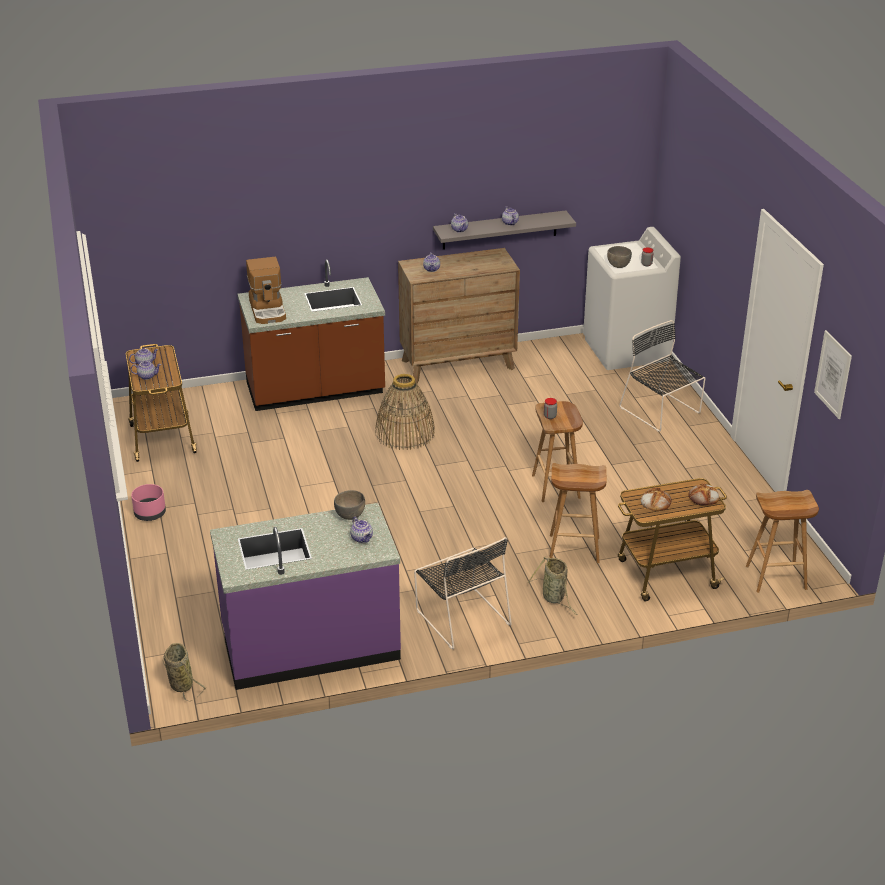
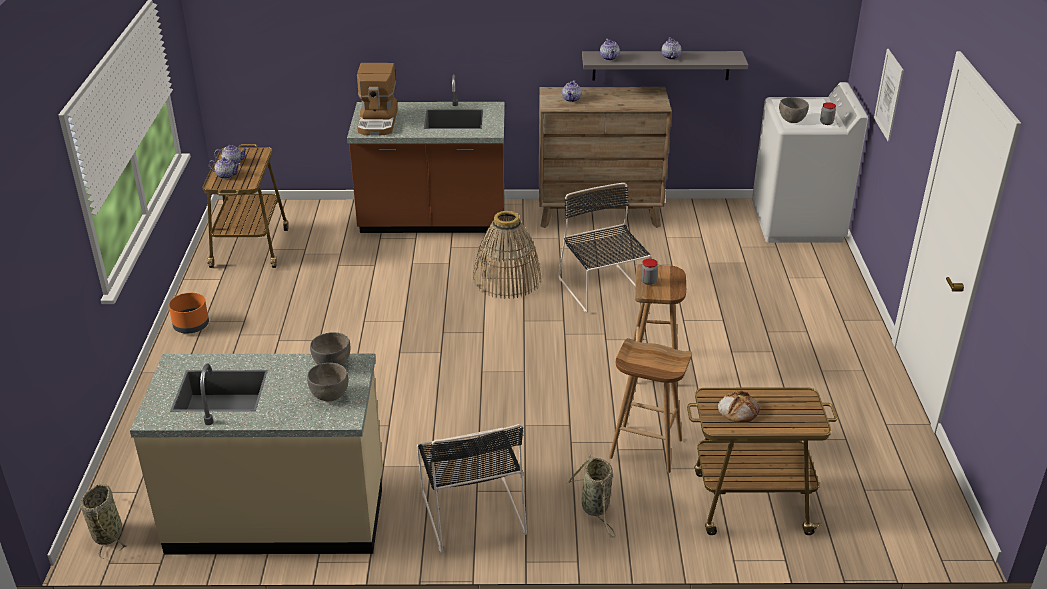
camera: 15 degrees right, 0 degrees up
(149, 513) = (191, 325): pink planter -> orange planter
(310, 645) = (278, 513): purple counter -> beige counter
(362, 538) = (330, 396): teapot -> grey bowl
(661, 411) = (815, 298): black chair -> black chair (603, 289)
(704, 497) = (805, 414): bread -> none
(775, 578) = (895, 535): brown stool -> none
(833, 374) = (1013, 276): picture -> picture (889, 95)

